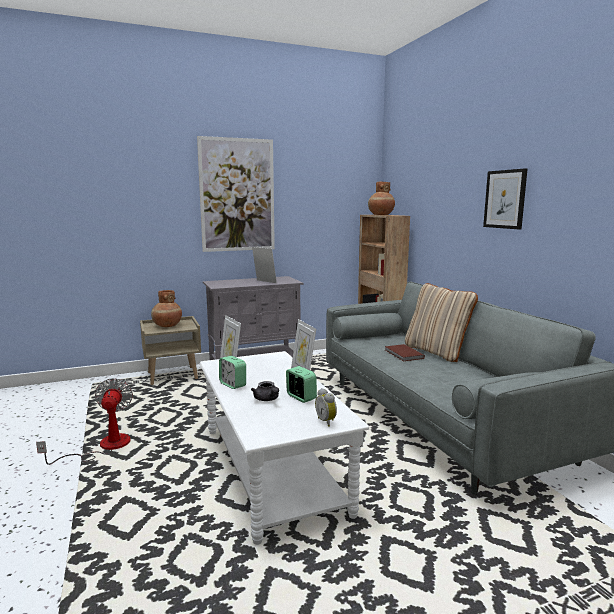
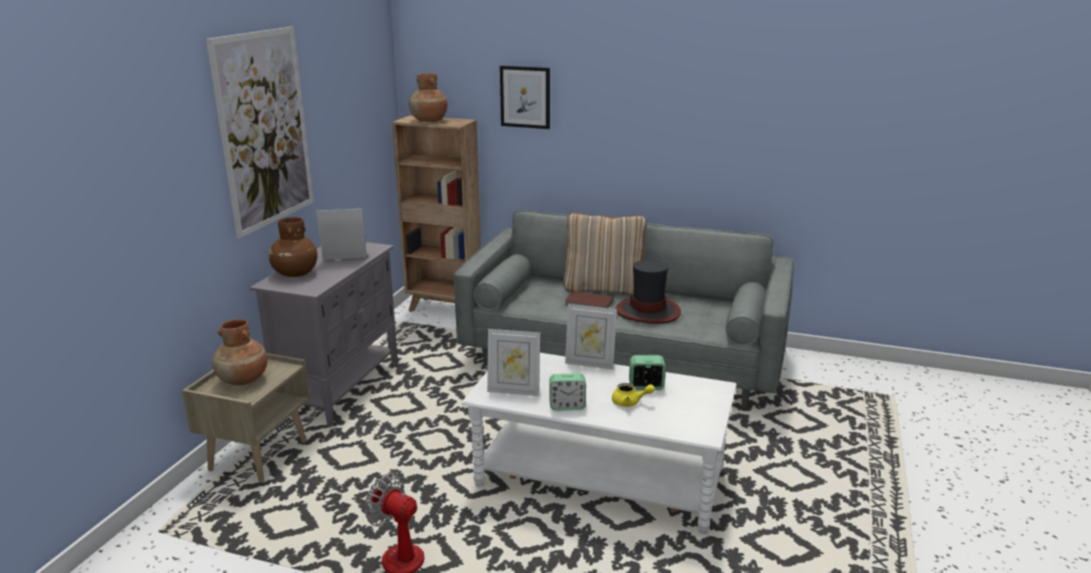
camera: 50 degrees left, 10 degrees up
(231, 281) = (295, 273): none -> brown vase
(267, 399) = (630, 402): grey teapot -> yellow teapot
(327, 421) = (710, 395): alarm clock -> none
(434, 371) = (648, 311): none -> hat
(505, 199) = (640, 107): picture -> picture (525, 97)

